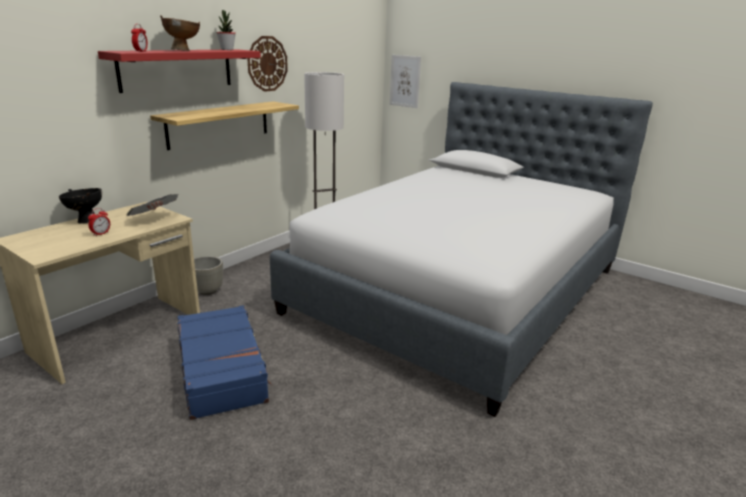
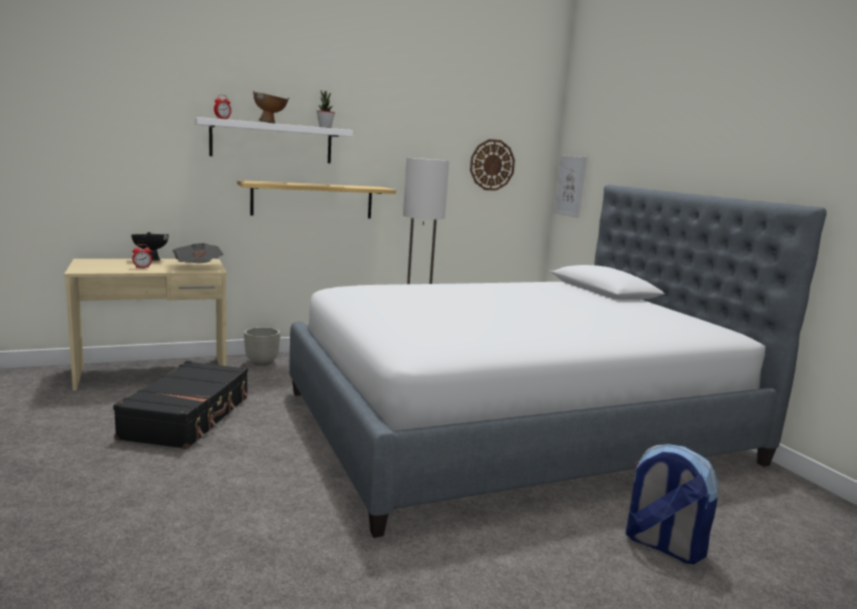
camera: 30 degrees right, 10 degrees down
(177, 69) = (272, 142): red shelf -> white shelf
(222, 370) = (188, 417): blue suitcase -> black suitcase
(267, 64) = (379, 148): wall clock -> wall clock (492, 165)
(629, 348) = (662, 545): none -> backpack

